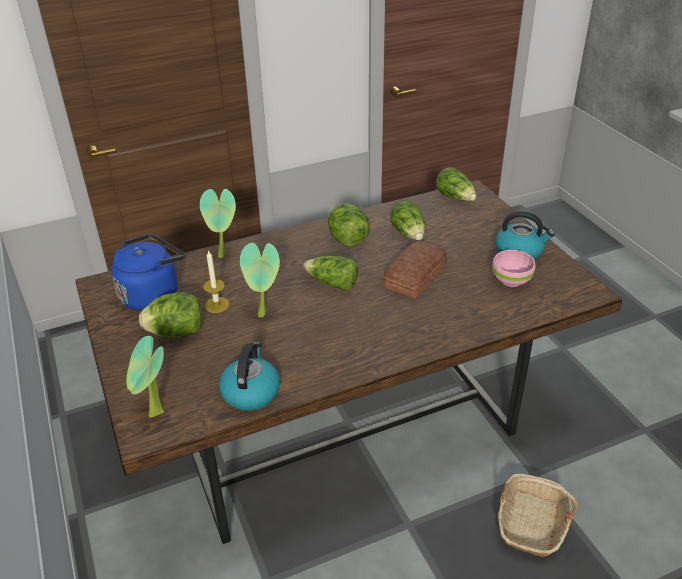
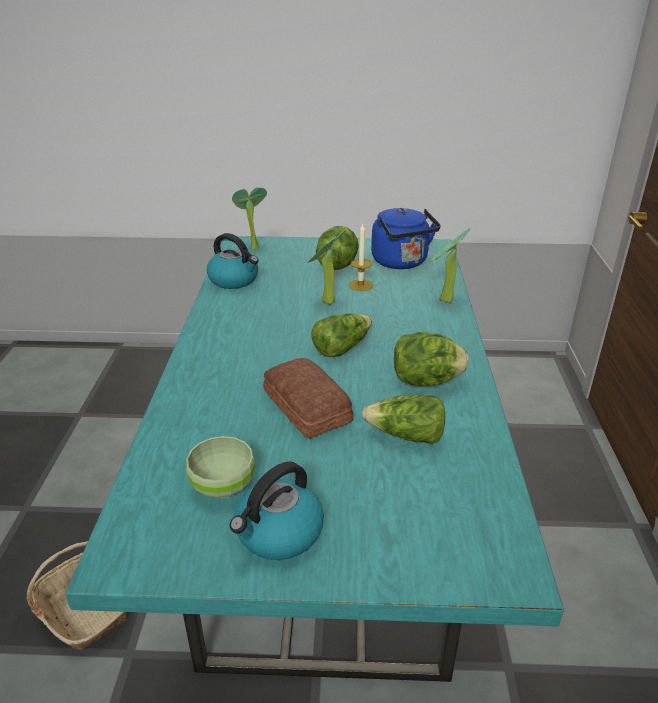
camera: 115 degrees right, 5 degrees down
(344, 420) = (329, 515): brown dining table -> turquoise dining table
(456, 197) = (494, 534): lettuce -> none
(510, 280) = (224, 486): pink bowl -> green bowl

